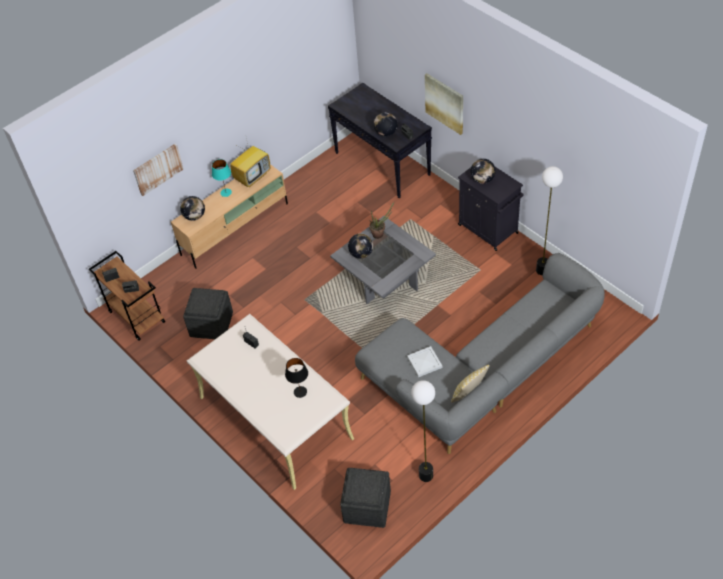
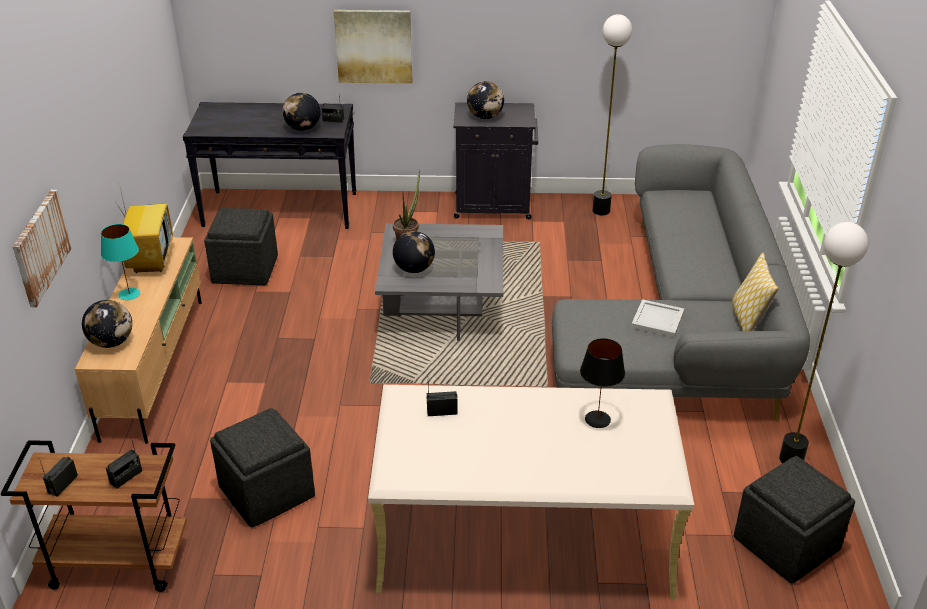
camera: 50 degrees left, 15 degrees down
(325, 195) = (245, 270): none -> grey ottoman

